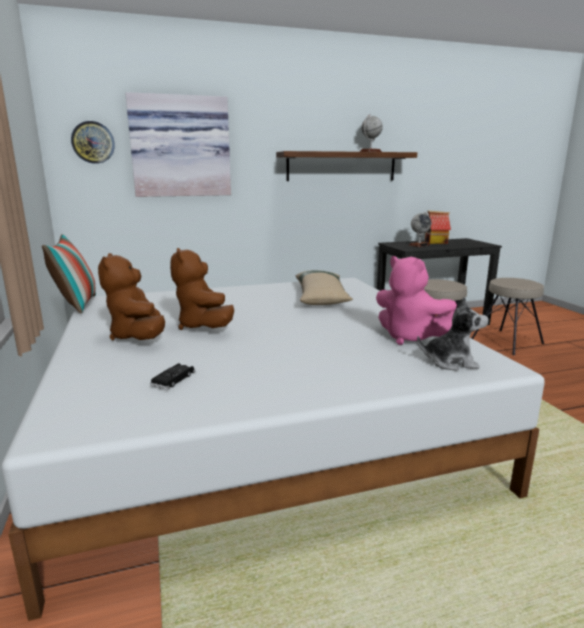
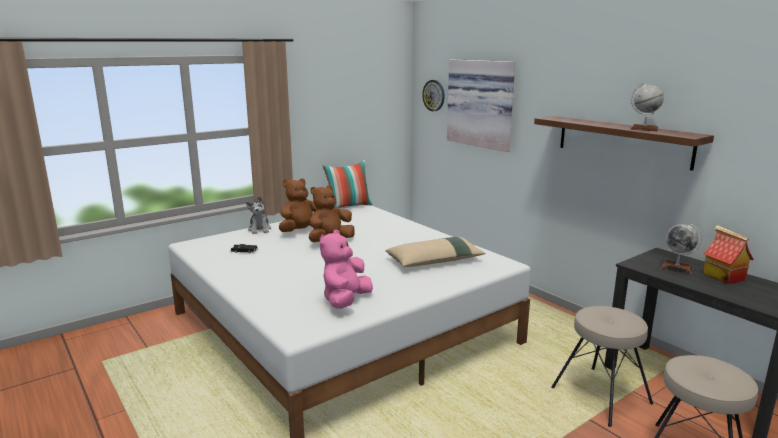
camera: 70 degrees right, 0 degrees up
(450, 362) = (298, 316): plush toy -> plush toy (260, 229)

